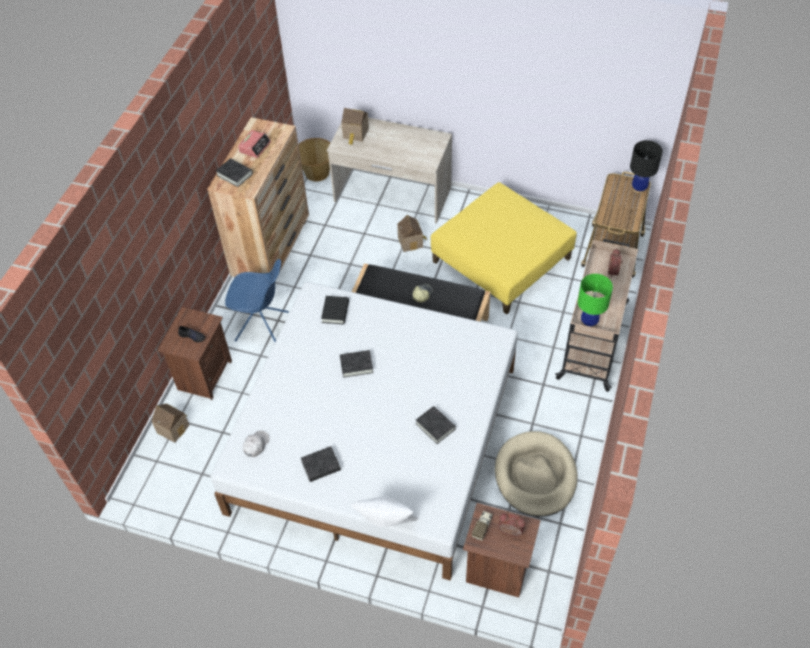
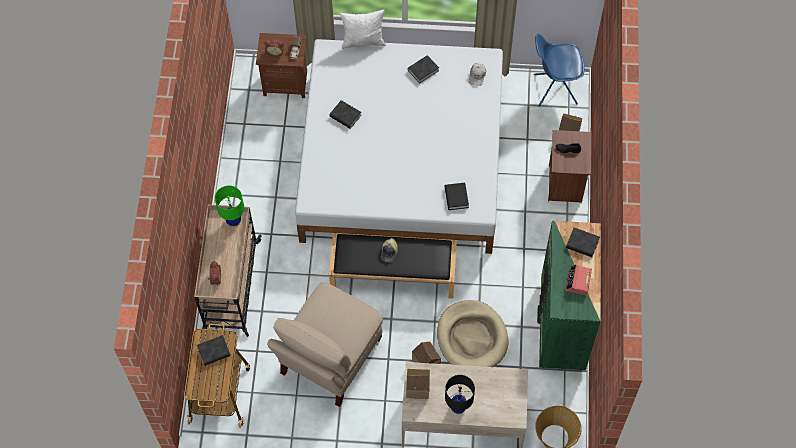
camera: 165 degrees right, 10 degrees up
(263, 327) = (534, 239): blue chair -> blue chair (554, 89)
(272, 249) = (562, 325): brown dresser -> green dresser
(355, 134) = (505, 398): toy house -> toy house (417, 386)
(356, 365) = (422, 153): black book -> black book (214, 351)
(501, 260) = (330, 359): yellow ottoman -> beige chair
(535, 476) = (267, 155): beige dog bed -> beige dog bed (472, 338)
(639, 188) = (195, 385): black table lamp -> black table lamp (458, 407)

